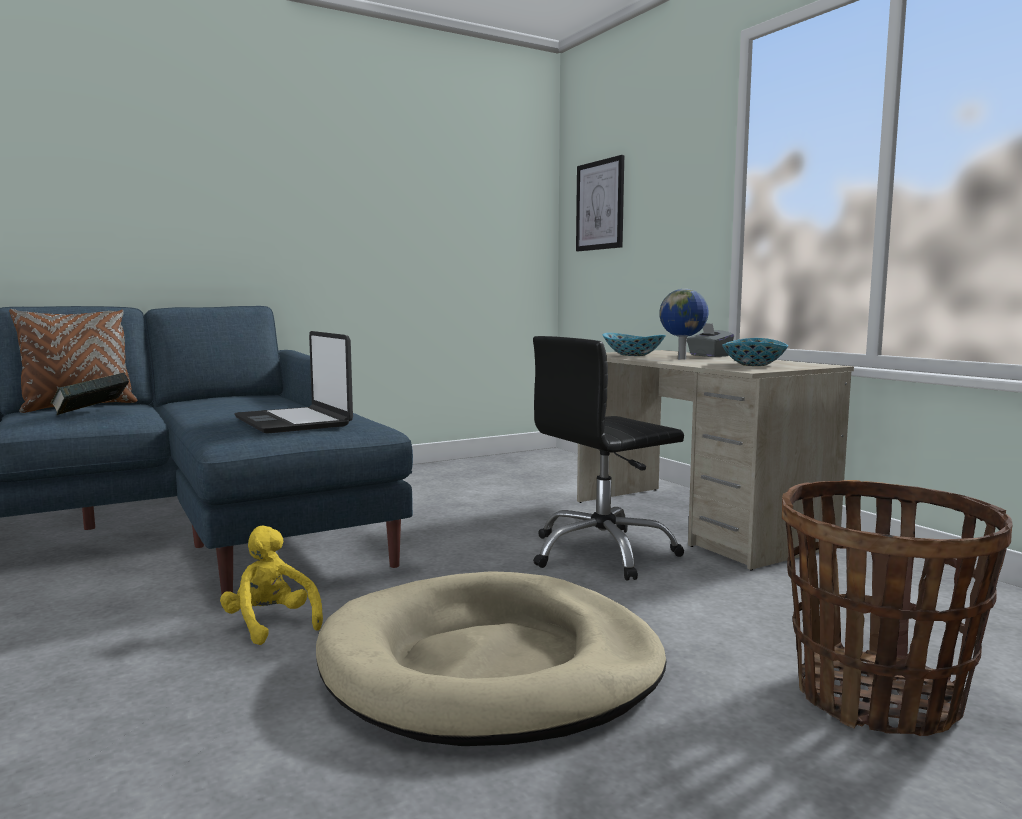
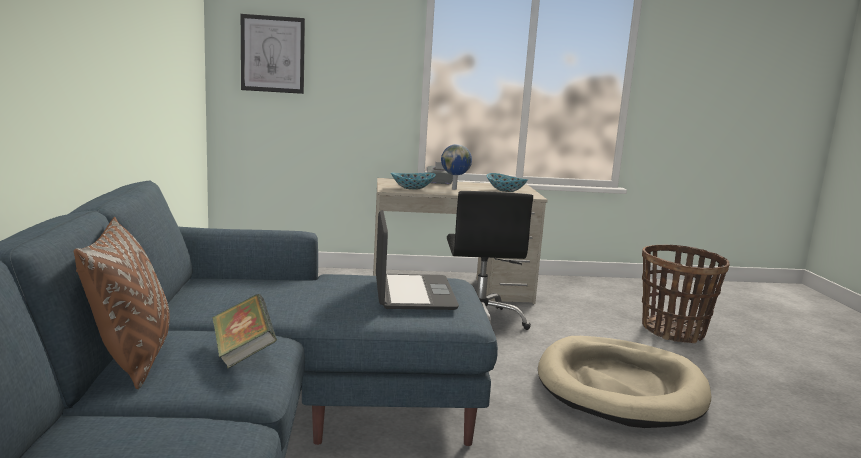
camera: 65 degrees left, 5 degrees up
(271, 624) = (528, 435): yellow plush toy -> none
(294, 422) = (412, 293): laptop -> laptop turned 90 degrees counterclockwise

